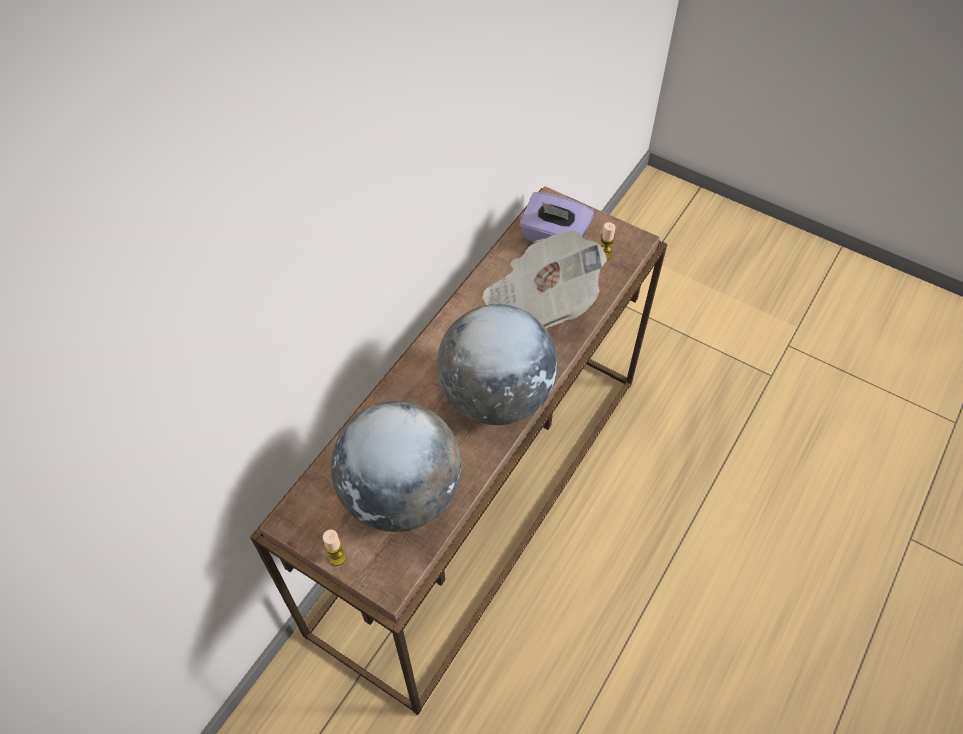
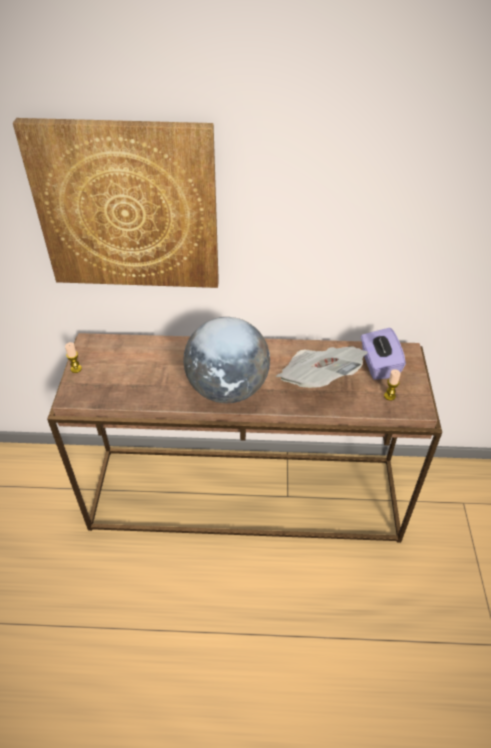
camera: 60 degrees right, 10 degrees down
(269, 306) = (127, 207): none -> picture
(401, 494) = (131, 377): globe -> none

